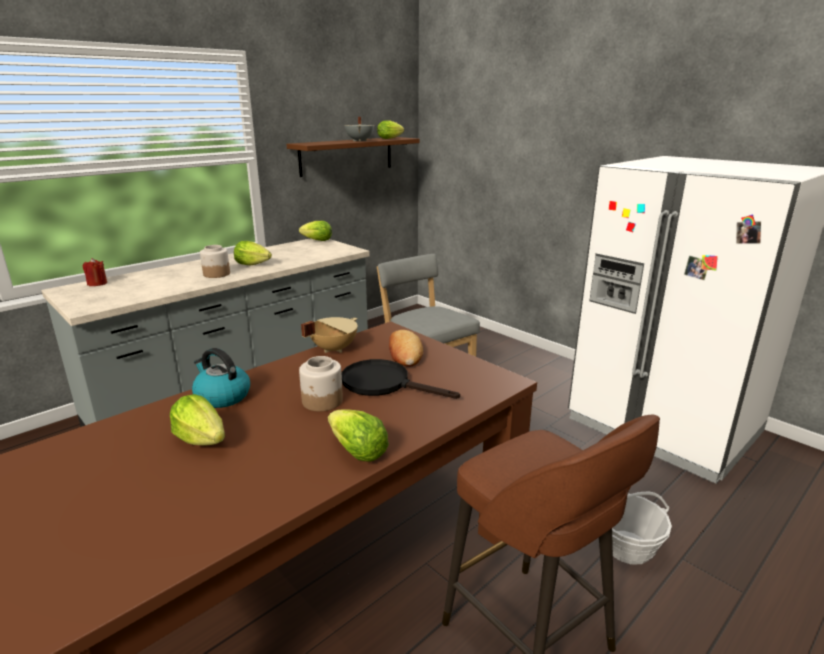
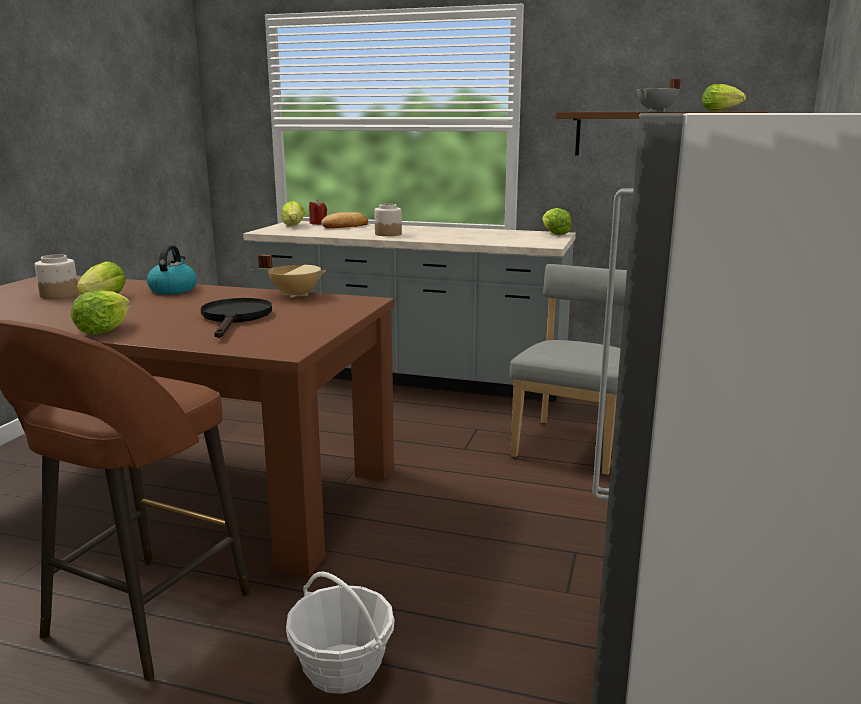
camera: 60 degrees right, 5 degrees down
(252, 264) = (433, 235): lettuce -> lettuce (293, 226)
(322, 401) = (185, 309): jar -> jar (59, 295)
(404, 353) = (314, 313): bread -> bread (345, 226)

